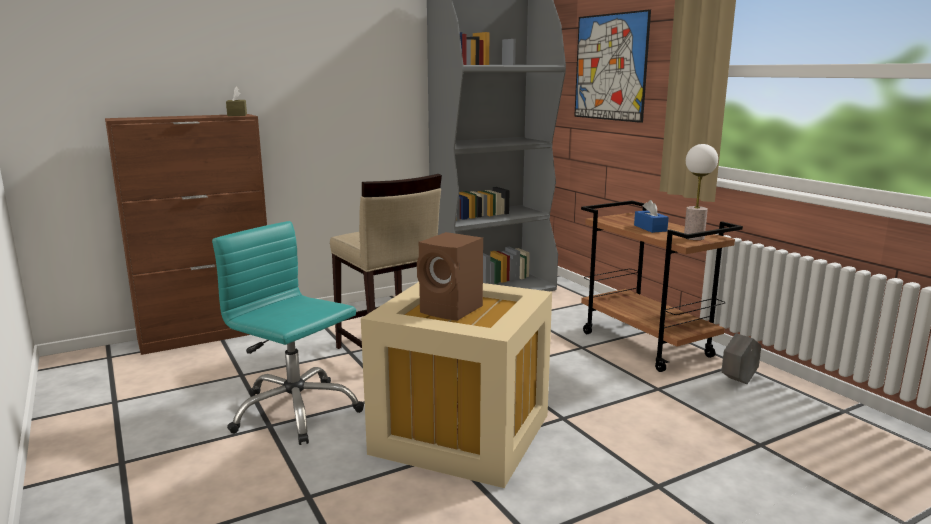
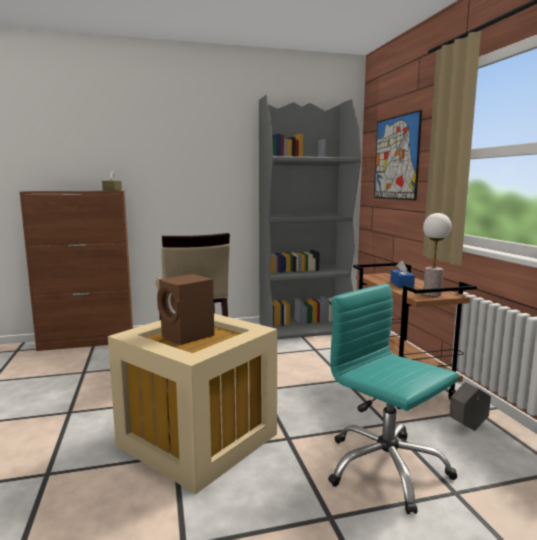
camera: 15 degrees right, 5 degrees down
(295, 412) = (95, 404): turquoise office chair -> turquoise office chair (385, 468)

